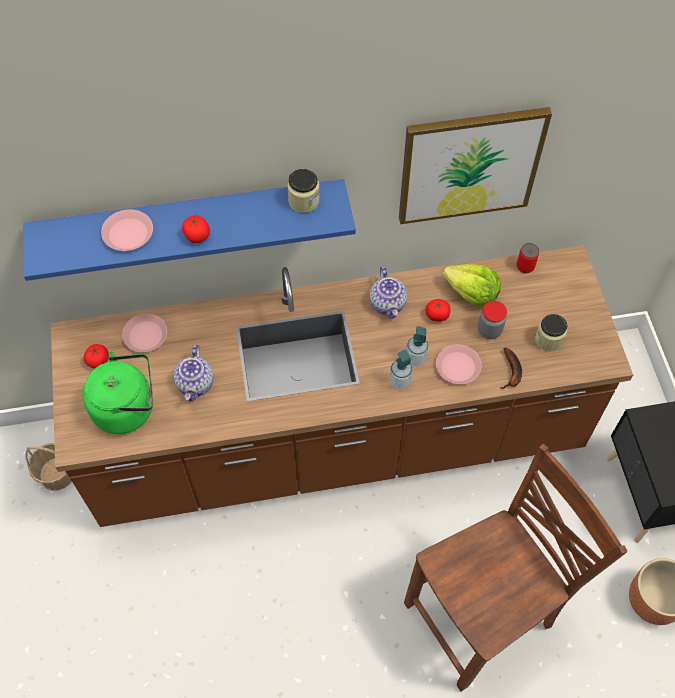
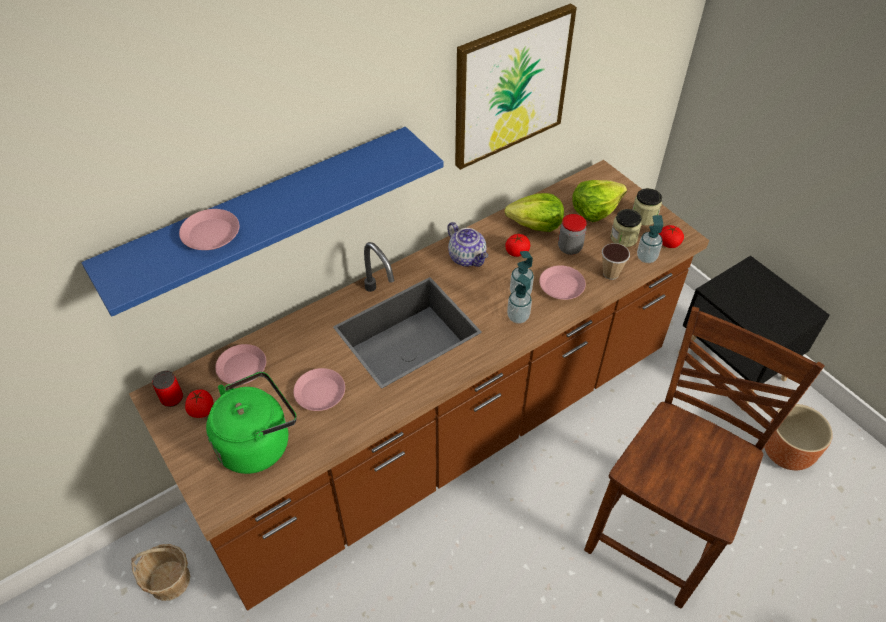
camera: 25 degrees left, 10 degrees down
(196, 384) = (320, 392): teapot -> pink plate
(197, 236) = (288, 213): tomato -> tomato (668, 243)
(304, 201) = (379, 153): jar -> jar (644, 217)
(512, 372) = (610, 273): banana -> cup
(525, 266) = (567, 190): can -> can (172, 398)
(539, 298) = (595, 209): none -> lettuce
(557, 369) = (646, 257): none -> soap dispenser

